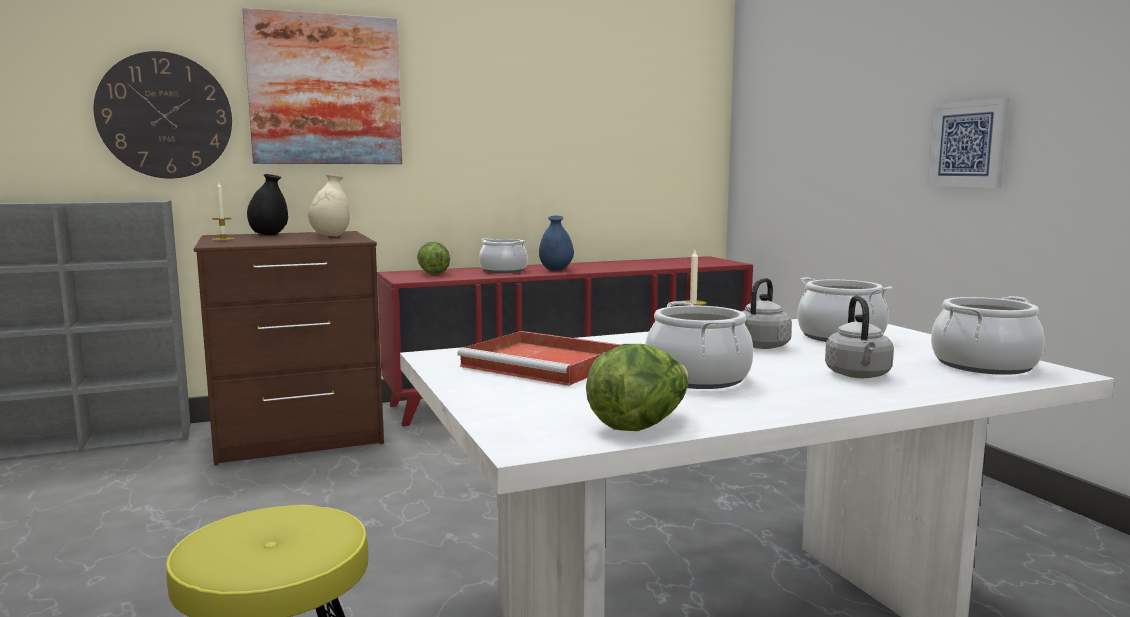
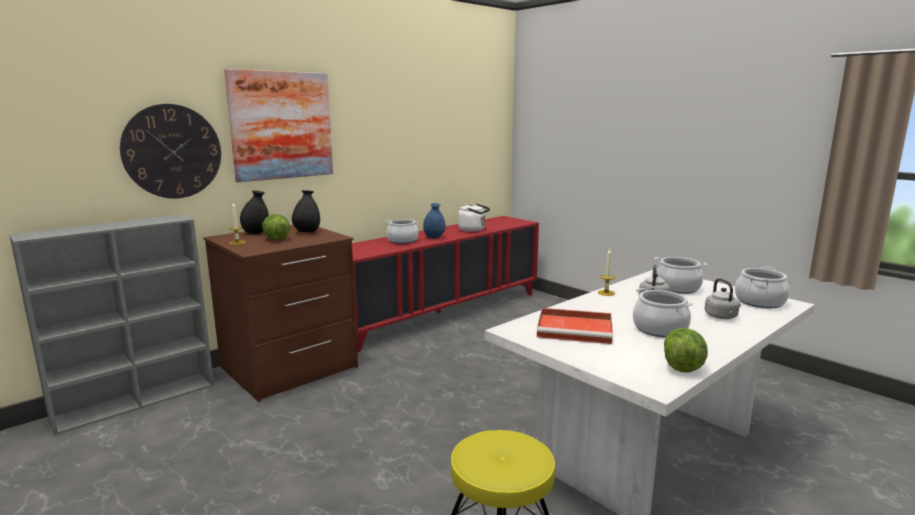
camera: 20 degrees left, 5 degrees up
(330, 236) = (307, 233): beige vase -> black vase
(433, 273) = (361, 247): lettuce -> lettuce (276, 239)
(631, 266) = (473, 230): none -> white kettle
(968, 144) = (682, 163): picture -> none

